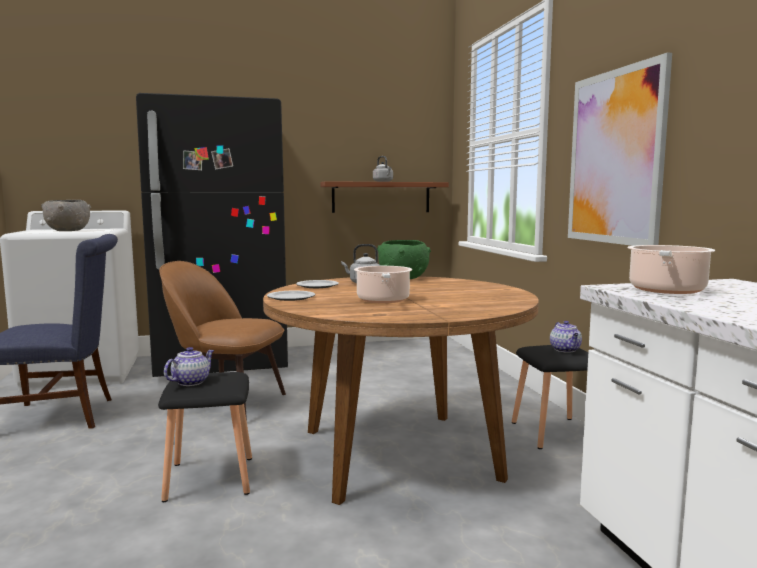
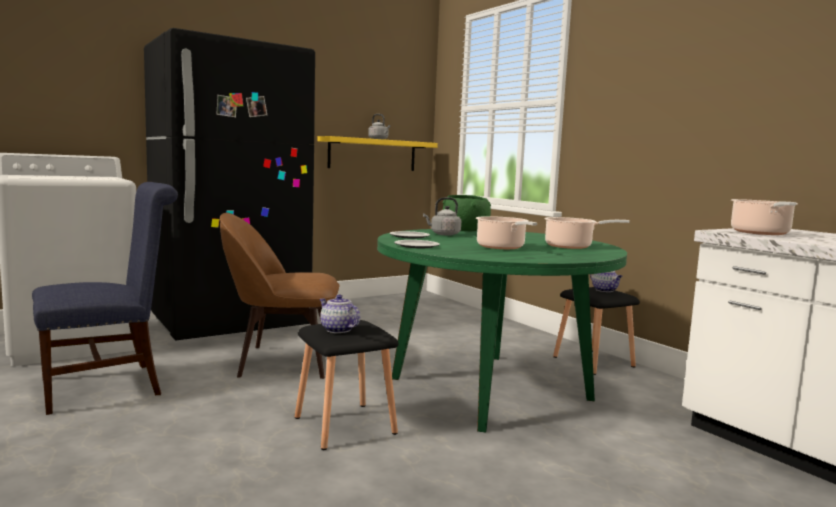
camera: 20 degrees left, 0 degrees up
(68, 231) = (67, 177): grey bowl -> none
(191, 382) = (337, 329): teapot -> teapot turned 60 degrees counterclockwise
(381, 197) = (372, 154): brown shelf -> yellow shelf
(398, 453) = (490, 388): brown dining table -> green dining table
(474, 300) = (571, 246): none -> cooking pot
(615, 157) = (645, 130): picture -> none

